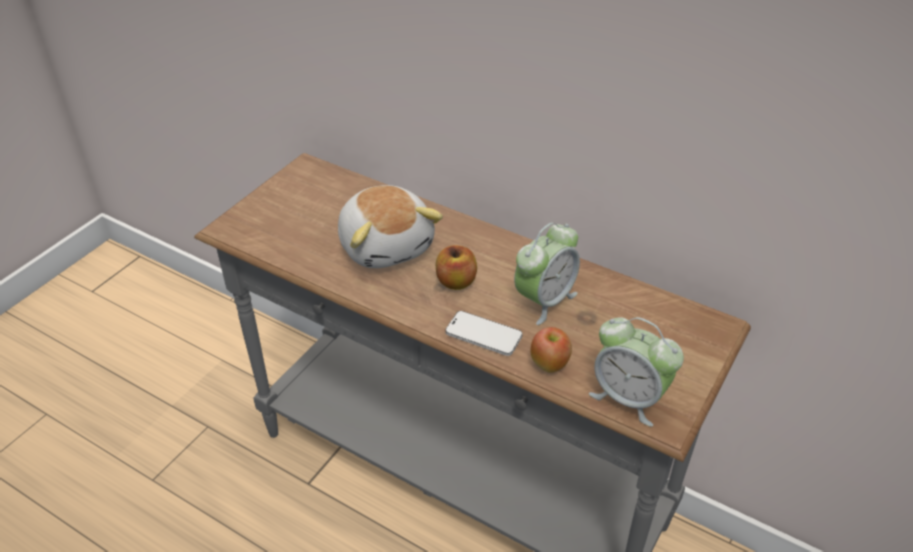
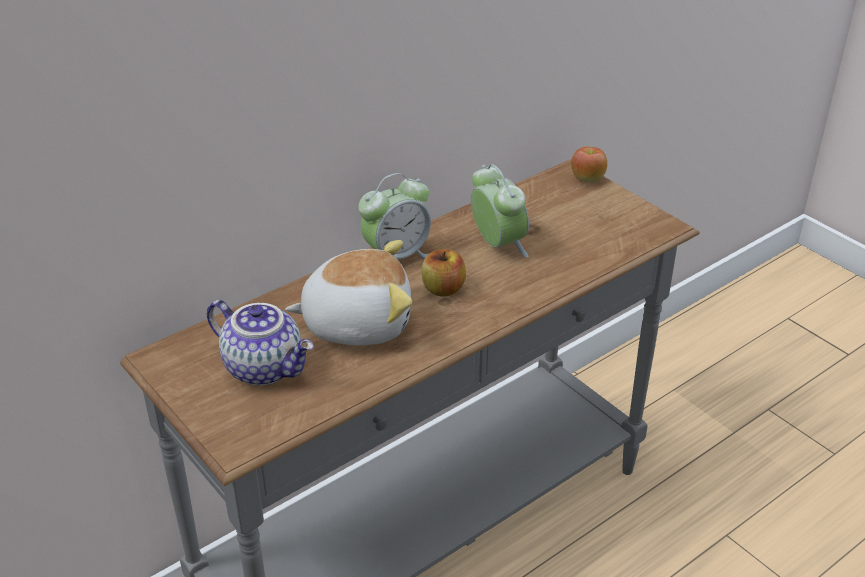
camera: 70 degrees left, 5 degrees down
(313, 216) = (265, 367): none -> teapot
(483, 335) = (526, 290): phone -> none
(550, 364) = (579, 262): apple -> apple (587, 179)
(628, 397) = (633, 234): alarm clock -> alarm clock (396, 257)

